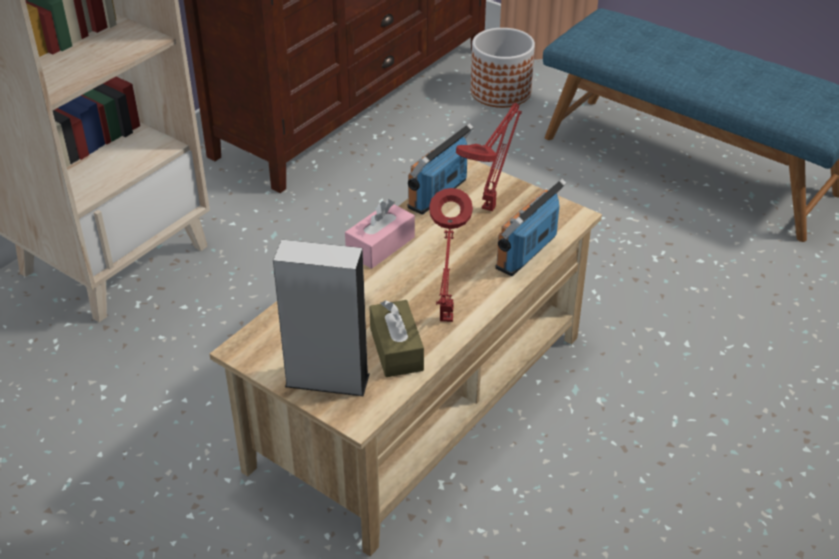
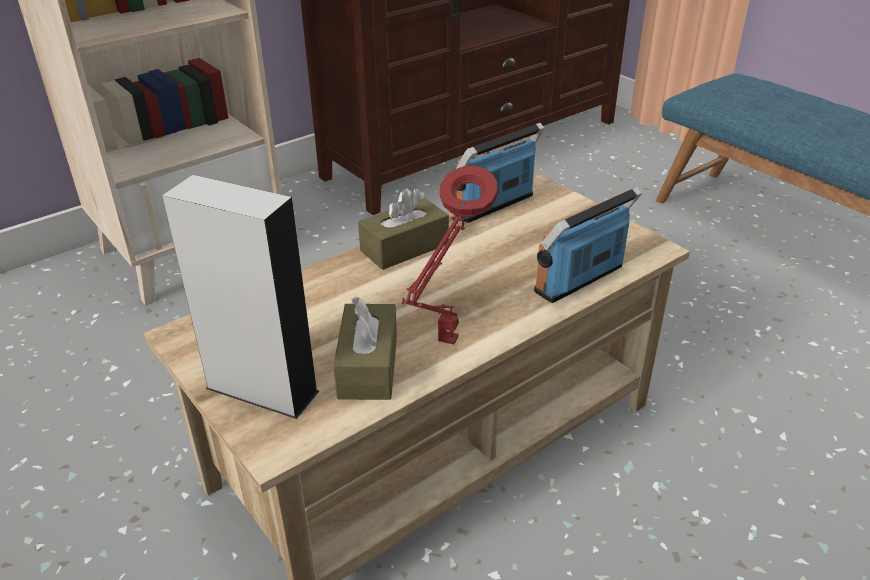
camera: 15 degrees right, 5 degrees down
(380, 246) = (404, 247): pink tissue box -> brown tissue box
(490, 206) = (551, 225): red table lamp -> none
(500, 92) = (620, 157): planter -> none

